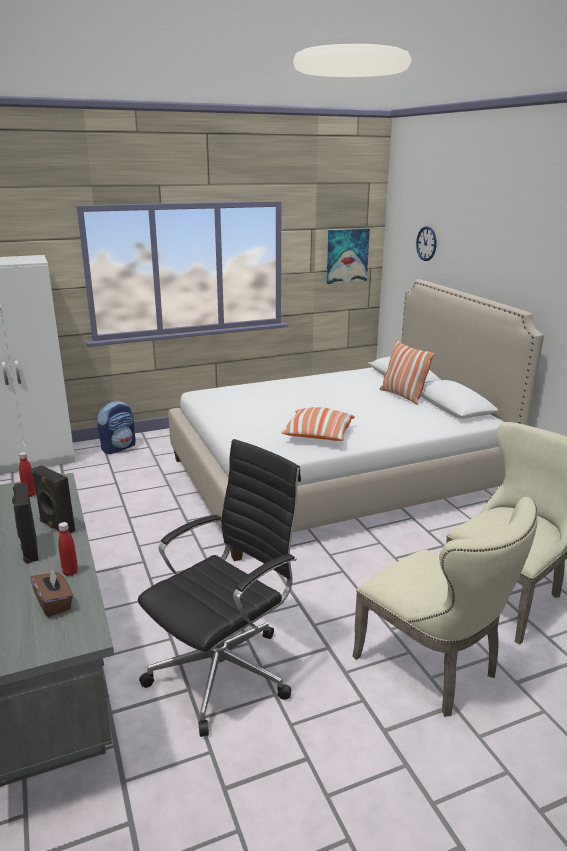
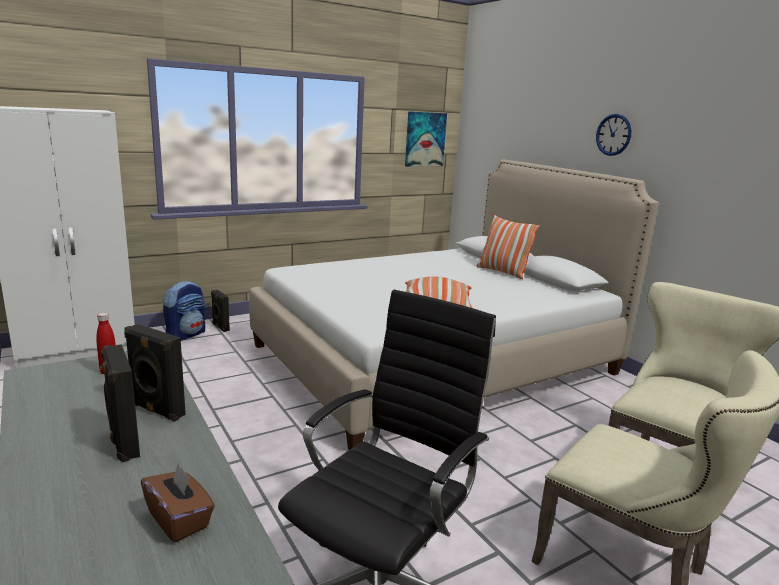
camera: 10 degrees left, 5 degrees down
(70, 572) = (193, 471): red bottle -> none
(149, 441) = (220, 327): none -> black speaker
(426, 243) = (510, 125): wall clock -> wall clock (613, 135)

